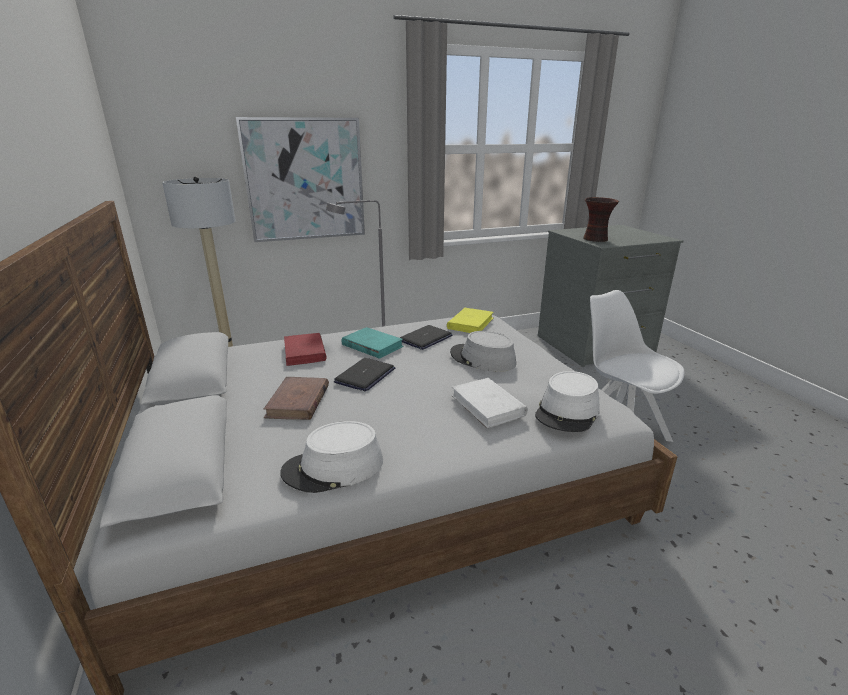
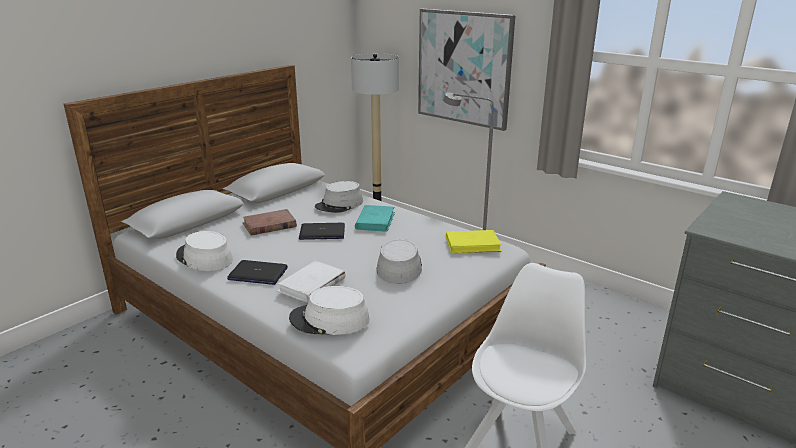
camera: 60 degrees right, 0 degrees up
(304, 352) = (339, 204): red book -> grey hat
(425, 338) = (413, 235): laptop -> laptop (257, 274)
(596, 239) = (727, 222): vase -> none

